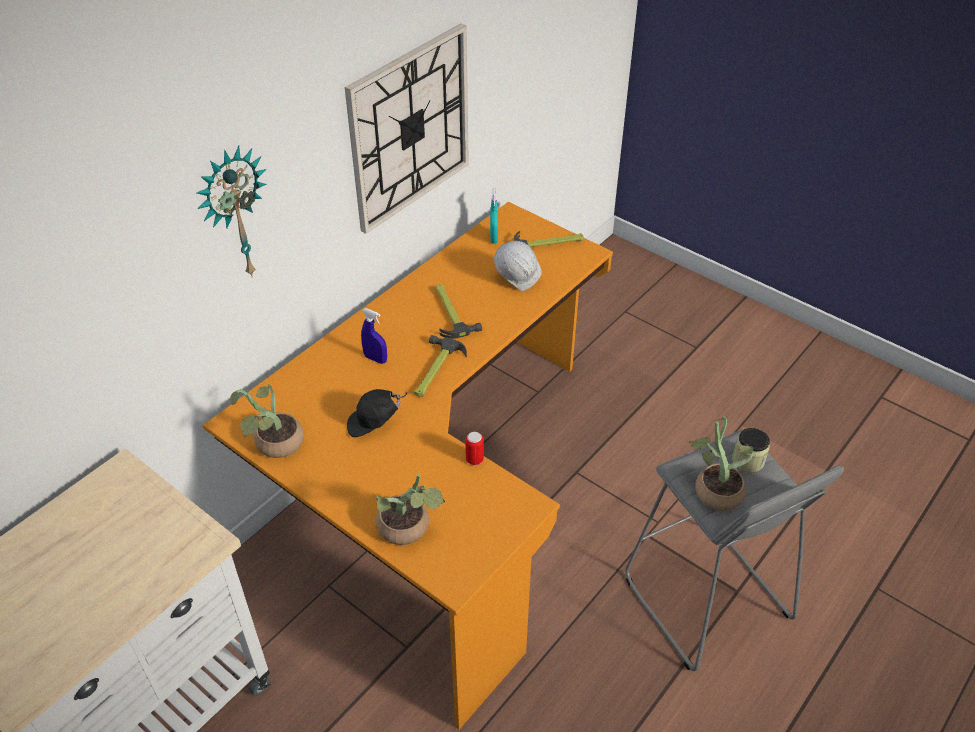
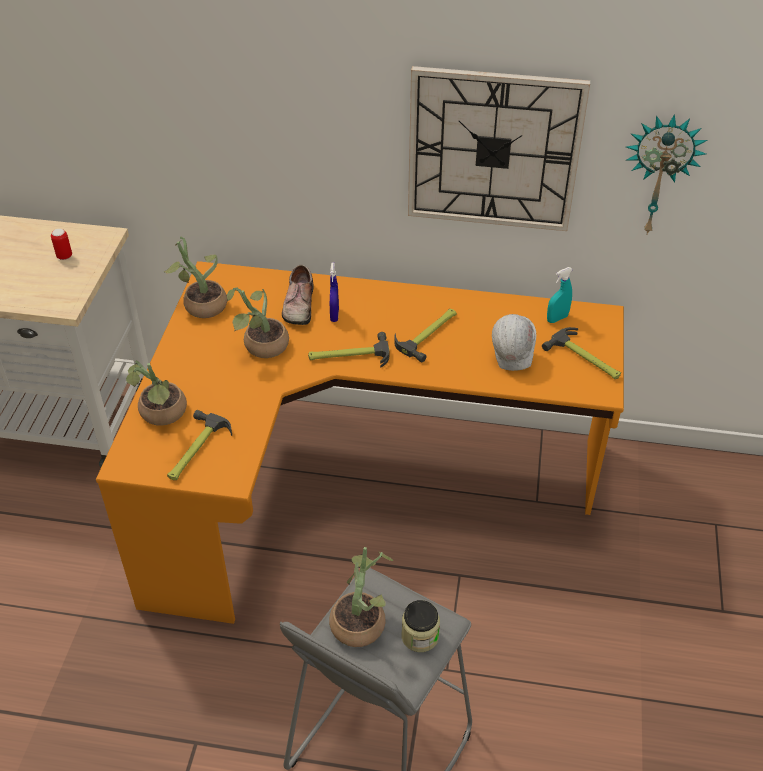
camera: 60 degrees right, 0 degrees up
(234, 214) = (266, 111): wall clock -> wall clock (659, 174)
(338, 377) = (297, 304): none -> shoe
(374, 423) = (261, 347): black cap -> potted plant
(474, 459) = (262, 423): can -> can (64, 256)
(474, 520) = (195, 450): none -> hammer

